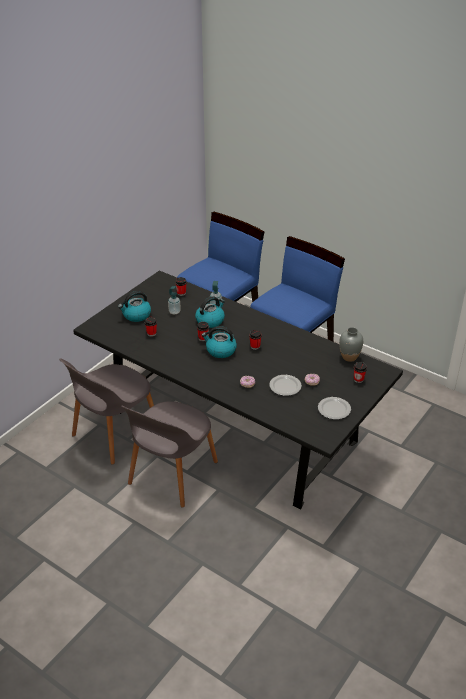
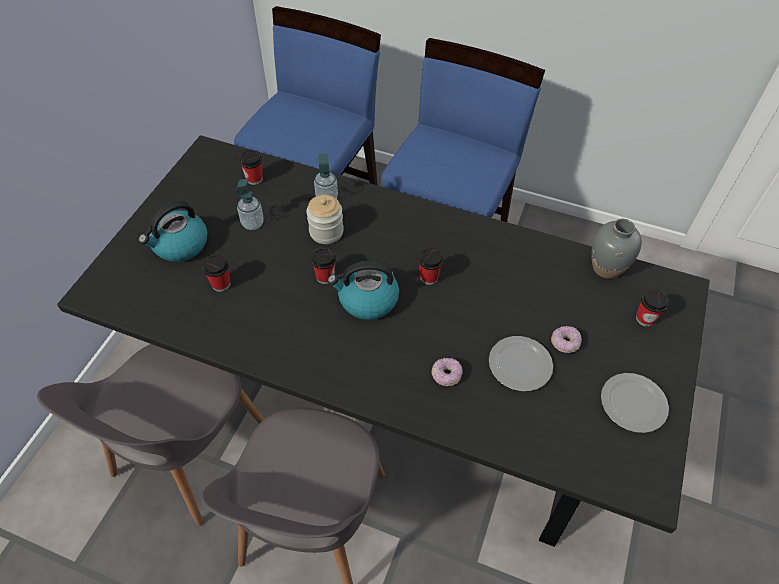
camera: 15 degrees left, 15 degrees up
(210, 320) = (326, 232): kettle -> jar

